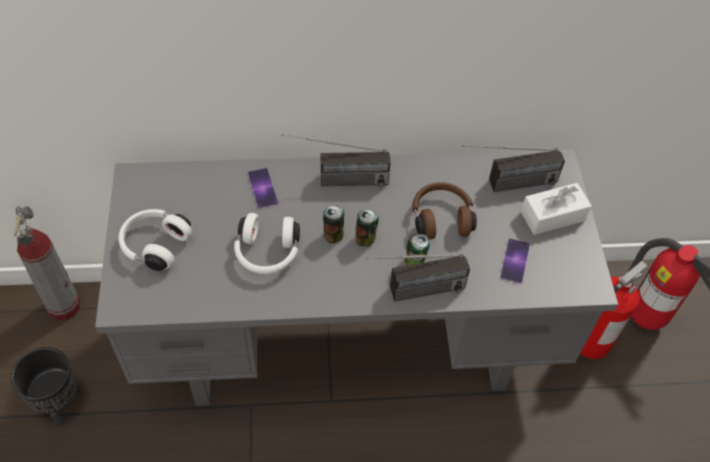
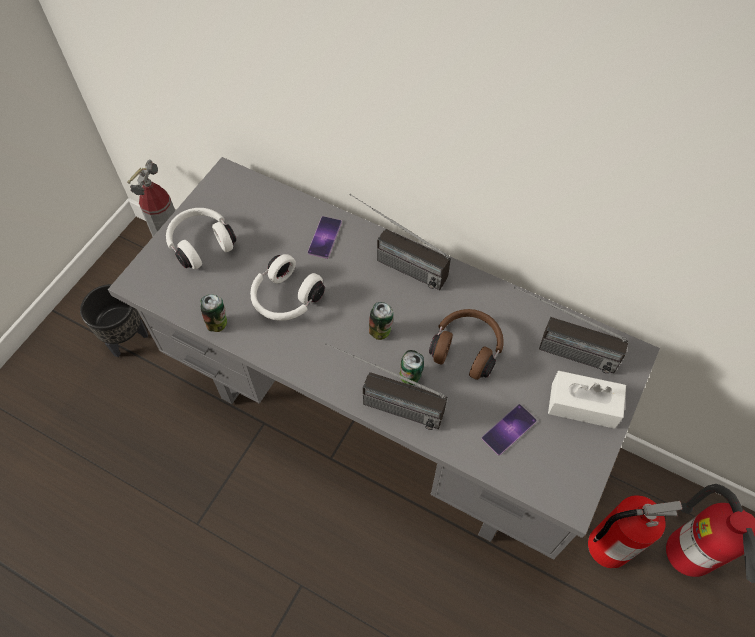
camera: 35 degrees right, 5 degrees up
(333, 235) = (355, 312): can -> can (218, 323)

